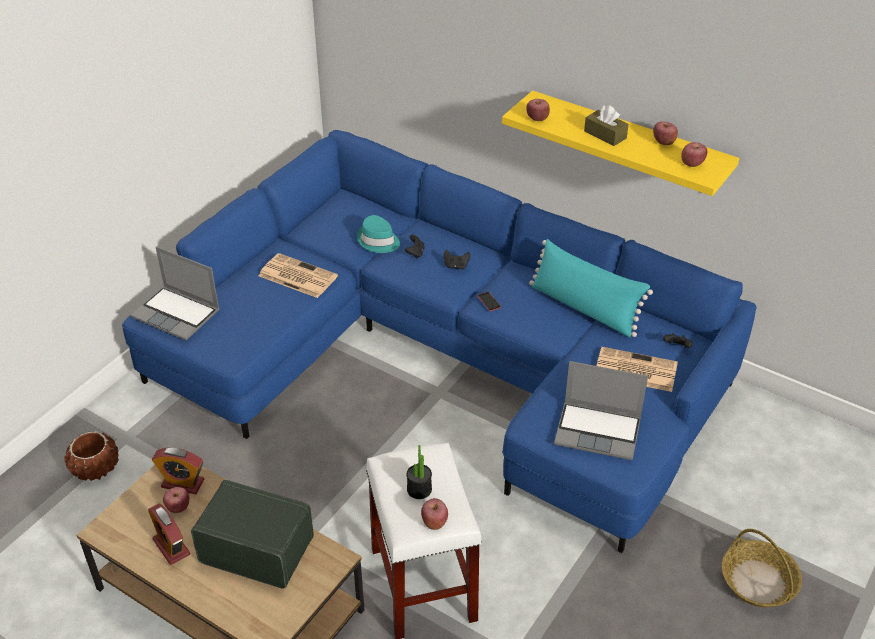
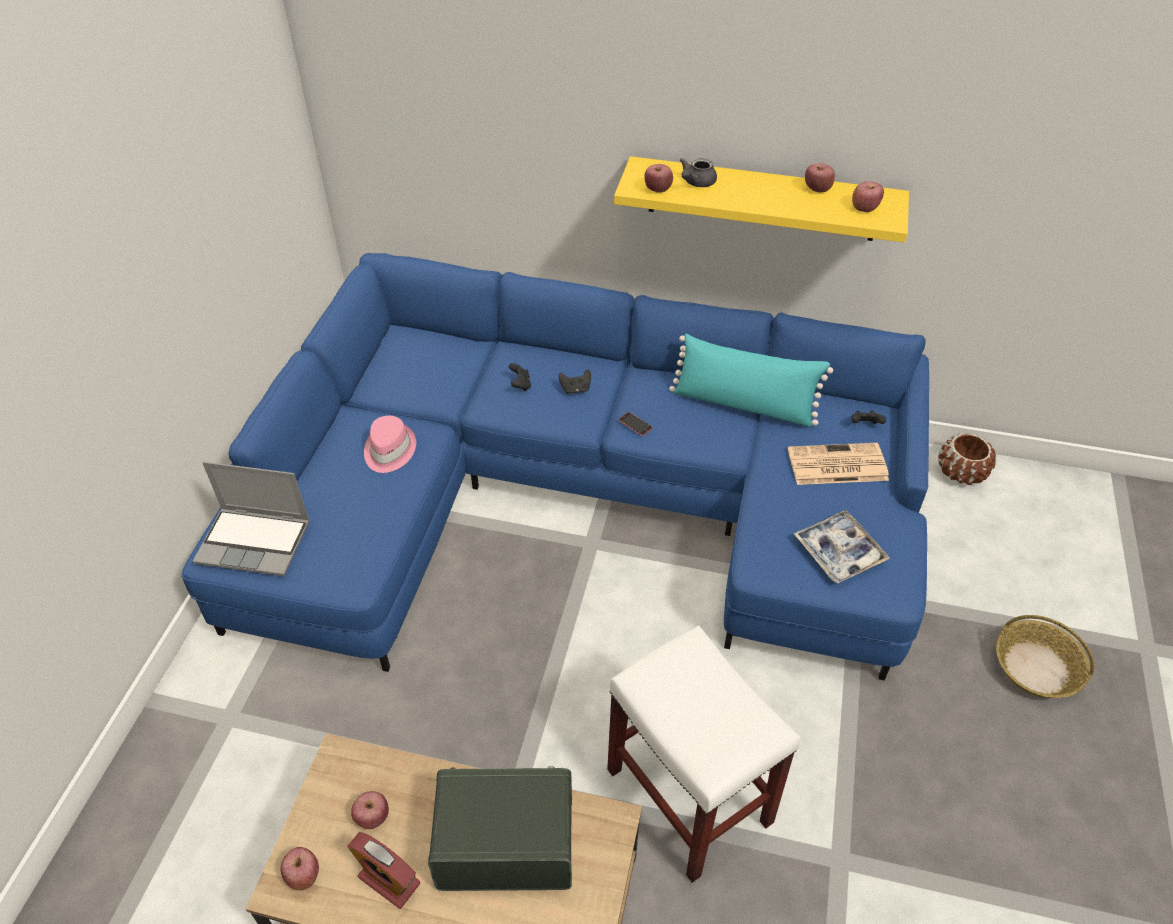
camera: 20 degrees left, 5 degrees up
(96, 468) = (204, 774): brown planter -> brown planter (961, 472)
(182, 483) = (363, 779): alarm clock -> none
(296, 276) = (389, 450): newspaper -> pink hat
(378, 241) = (468, 380): turquoise hat -> none
(419, 489) = (700, 703): potted plant -> none
(434, 522) = (744, 744): apple -> apple (303, 875)
(570, 119) = (696, 183): none -> grey teapot
(599, 431) = (839, 552): laptop -> tray
(605, 135) = (747, 193): brown tissue box -> none

